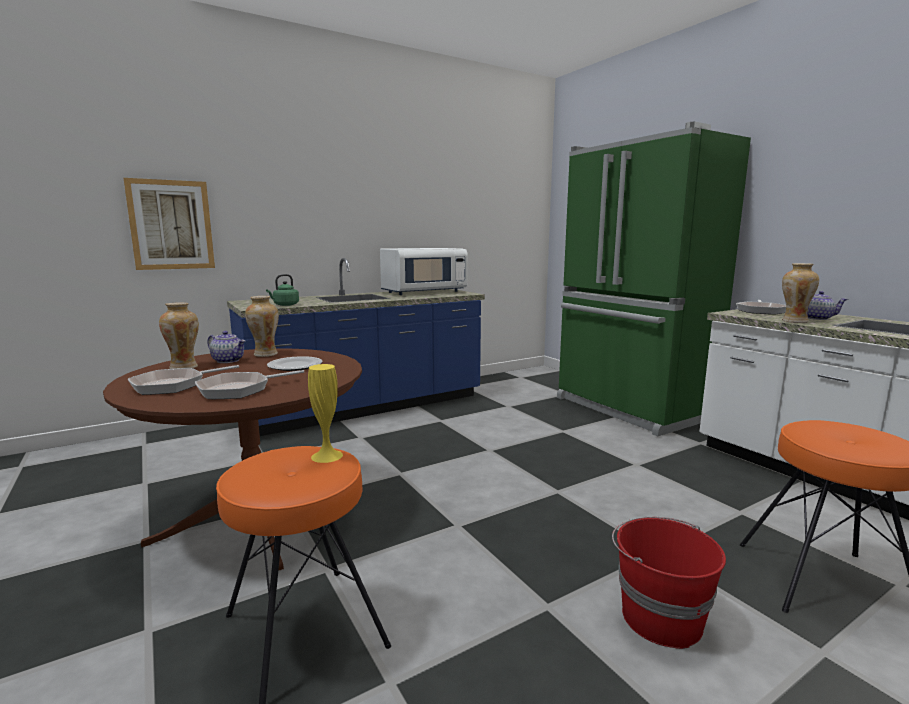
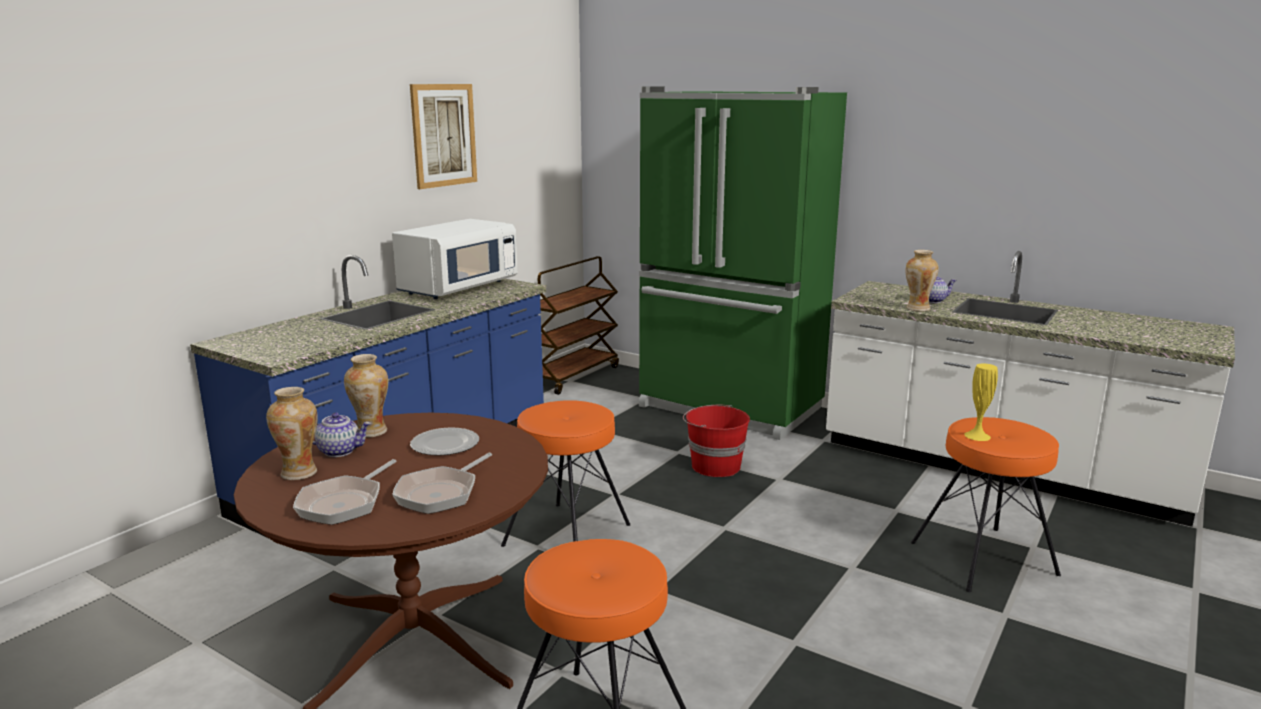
camera: 25 degrees left, 5 degrees up
(171, 225) = (99, 239): picture -> picture (444, 135)
(285, 305) = (311, 344): green kettle -> none
(327, 456) = (612, 549): yellow vase -> yellow vase (977, 436)
(429, 470) = (568, 535): none -> orange stool
(524, 374) = (572, 376): none -> brown cart
(659, 617) = (885, 623): red bucket -> red bucket (714, 466)
(761, 311) = (876, 292): frying pan -> none

